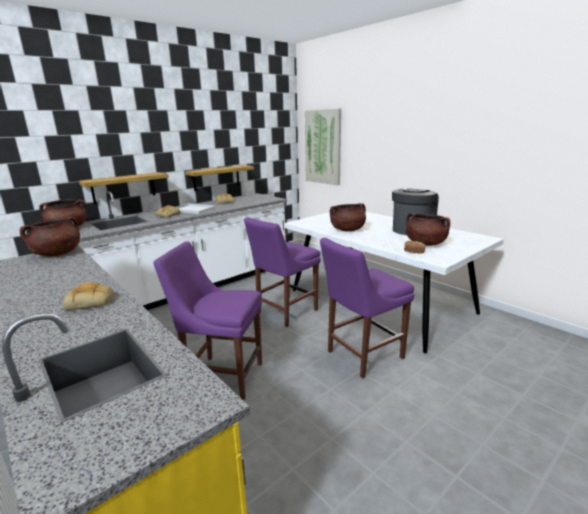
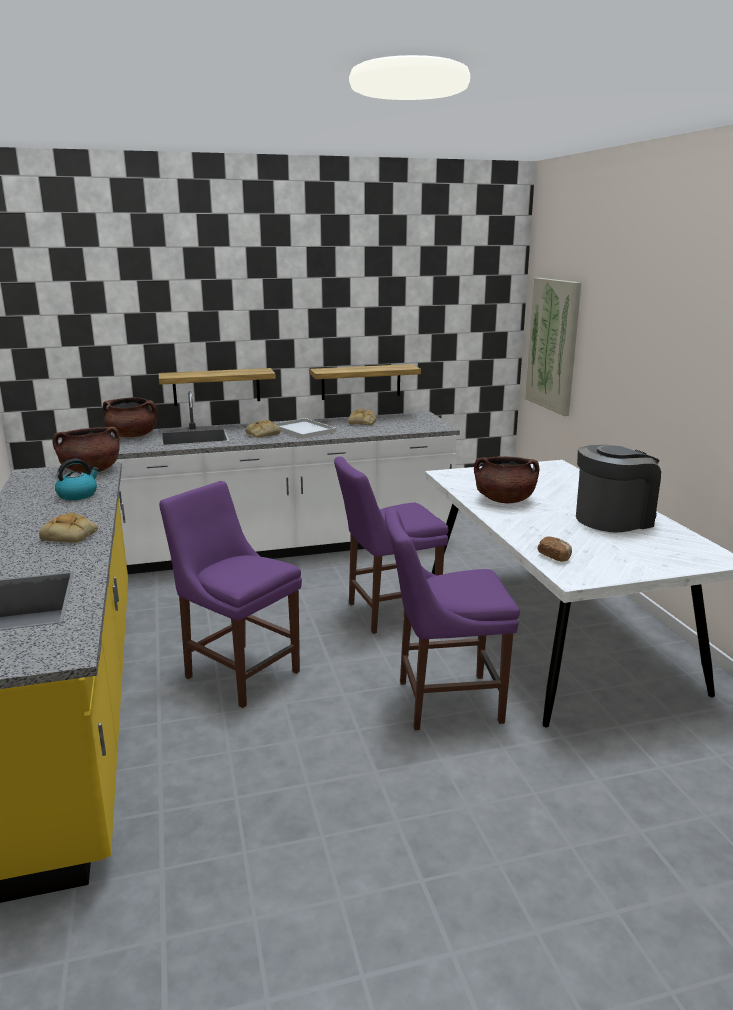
camera: 25 degrees right, 0 degrees up
(64, 271) = (78, 495): none -> kettle
(425, 244) = (595, 547): brown cooking pot -> none

